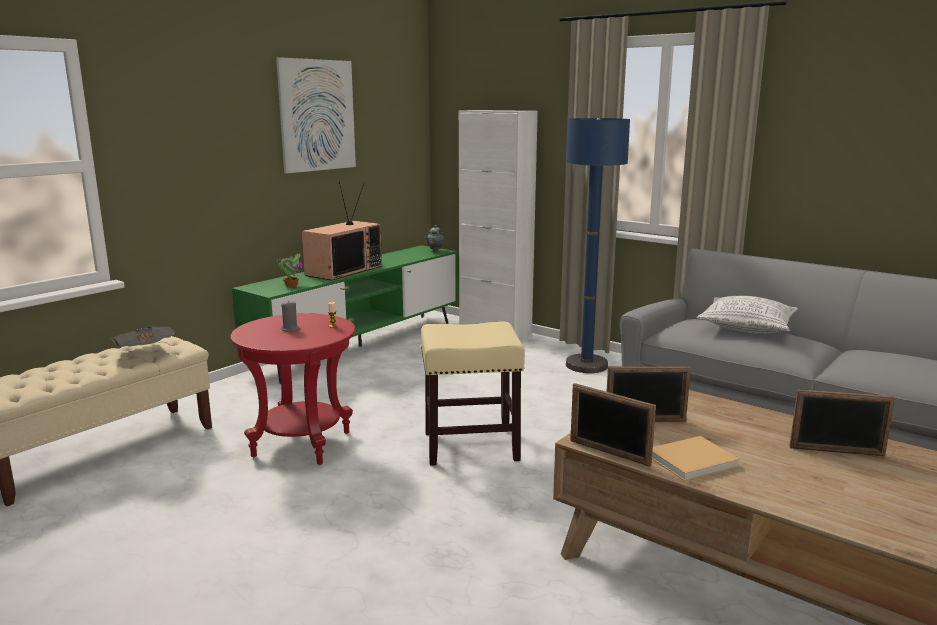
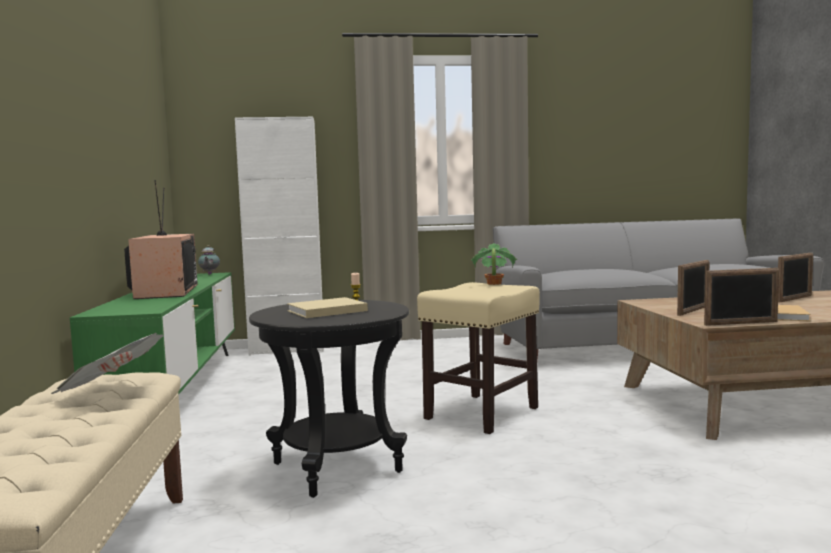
camera: 45 degrees left, 10 degrees down
(290, 329) = (325, 311): grey candle -> beige book
(291, 286) = (150, 305): potted plant -> potted plant (493, 284)
(302, 444) = (336, 468): red side table -> black side table
(317, 115) = (110, 100): picture -> none
(586, 365) = (420, 350): blue floor lamp -> none
(747, 328) = (589, 269): pillow -> none

